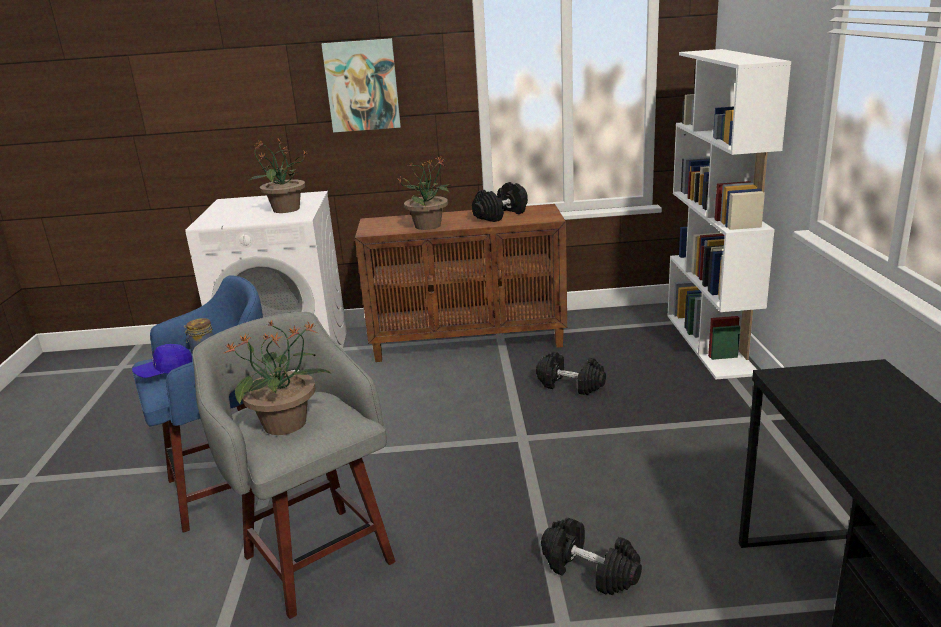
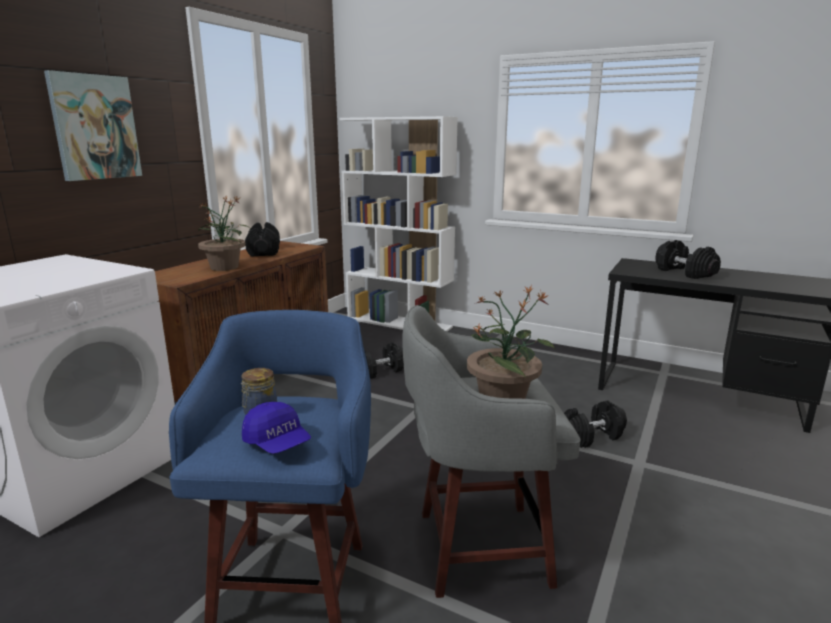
camera: 60 degrees left, 5 degrees down
(165, 373) = (277, 443): blue cap -> blue cap turned 45 degrees counterclockwise
(285, 209) = (76, 271): potted plant -> none
(876, 423) = (685, 272): none -> black dumbbell

